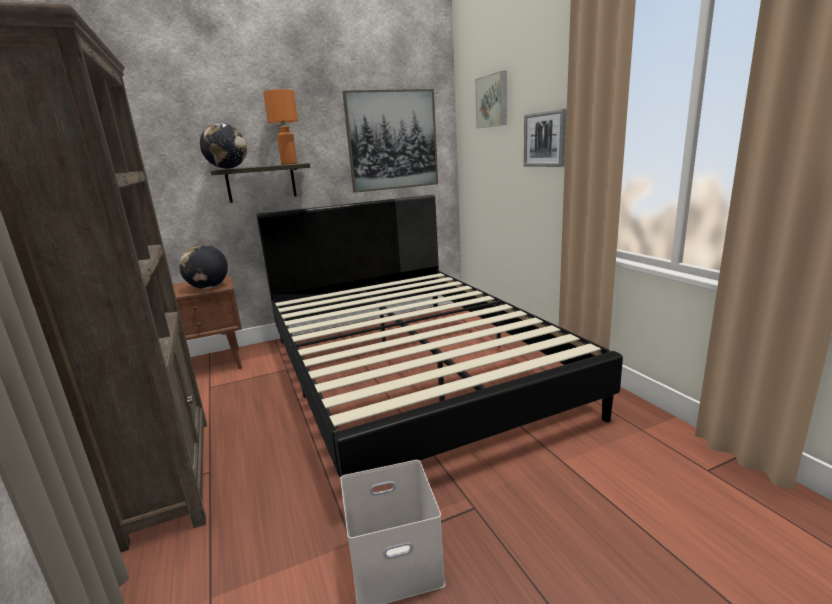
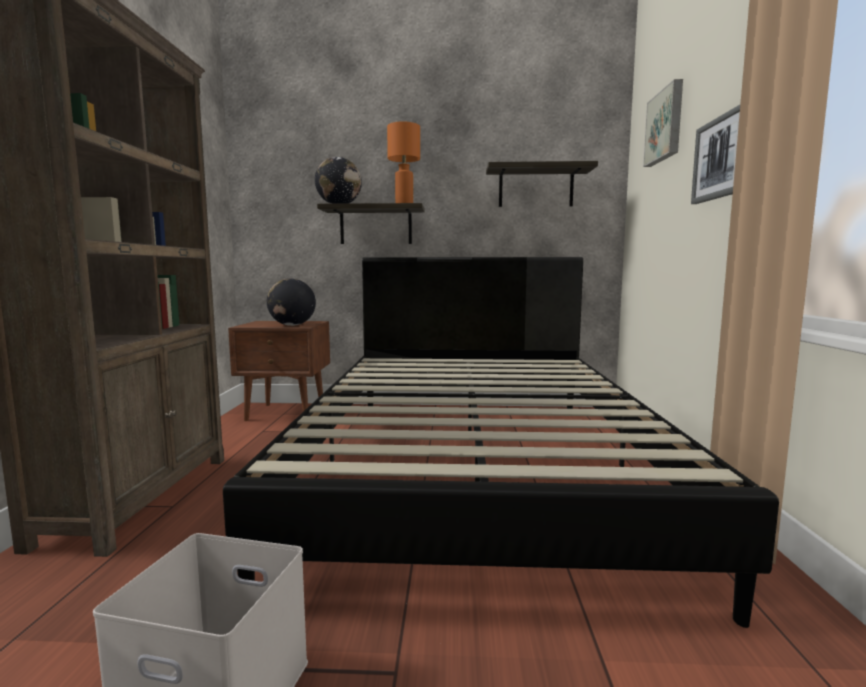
camera: 25 degrees right, 10 degrees down
(392, 140) = (536, 188): picture -> shelf

